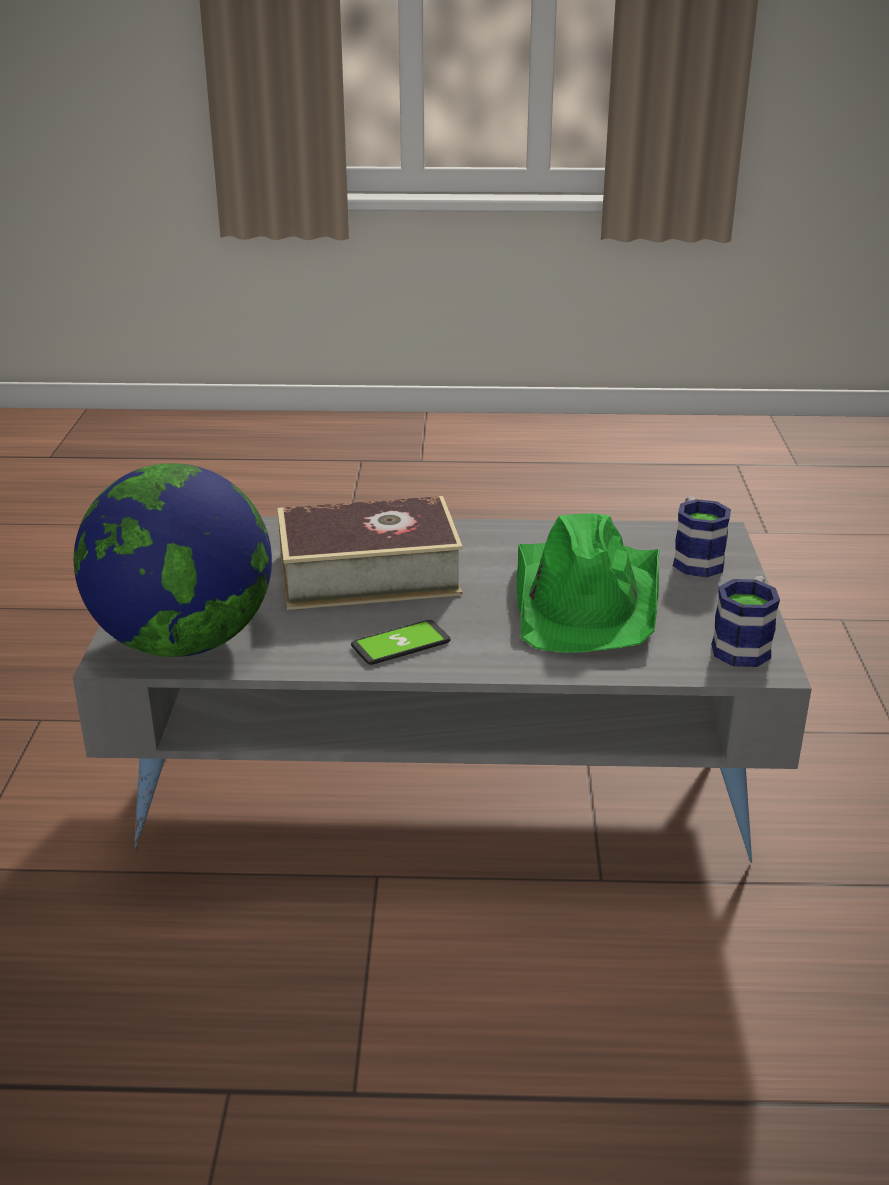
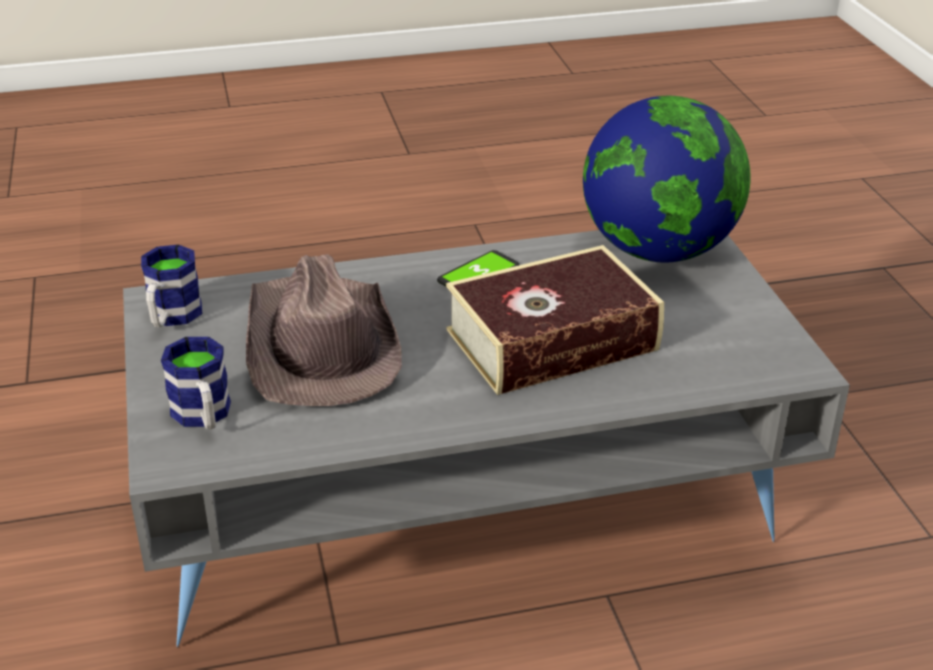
camera: 165 degrees right, 5 degrees up
(588, 598) = (320, 344): green hat -> brown hat

